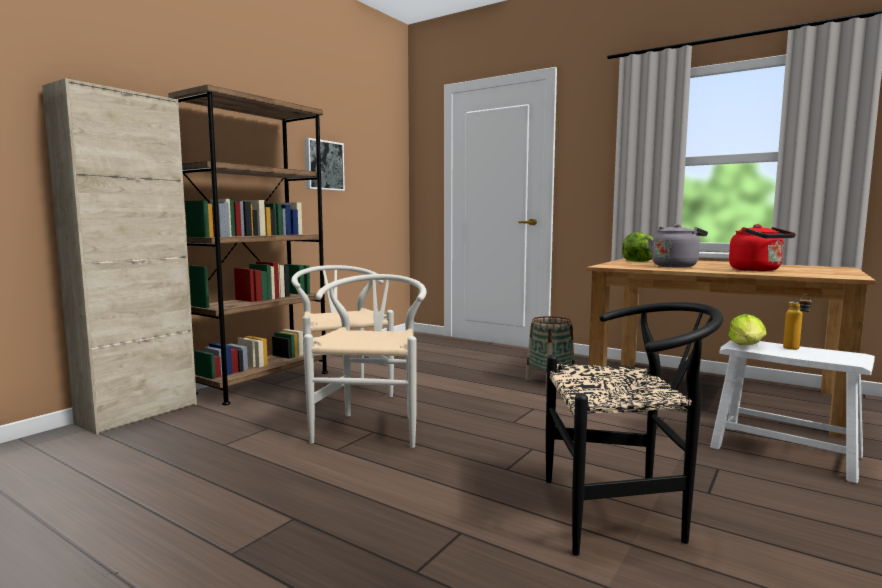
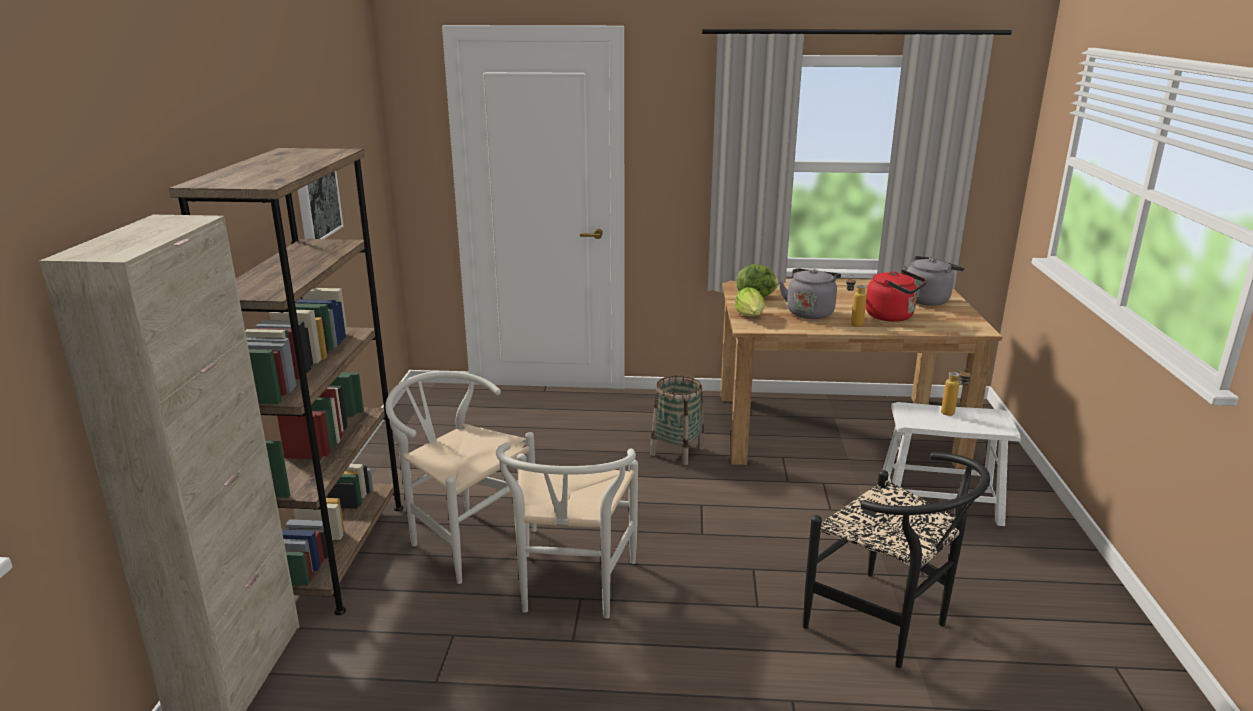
camera: 30 degrees left, 15 degrees up
(372, 427) = (571, 590): white chair -> white chair turned 150 degrees counterclockwise
(623, 514) = (886, 626): black chair -> black chair turned 75 degrees clockwise
(707, 269) = (852, 323): none -> bottle
(747, 346) = (917, 419): lettuce -> lettuce (751, 316)
(814, 268) = (927, 300): none -> grey kettle

